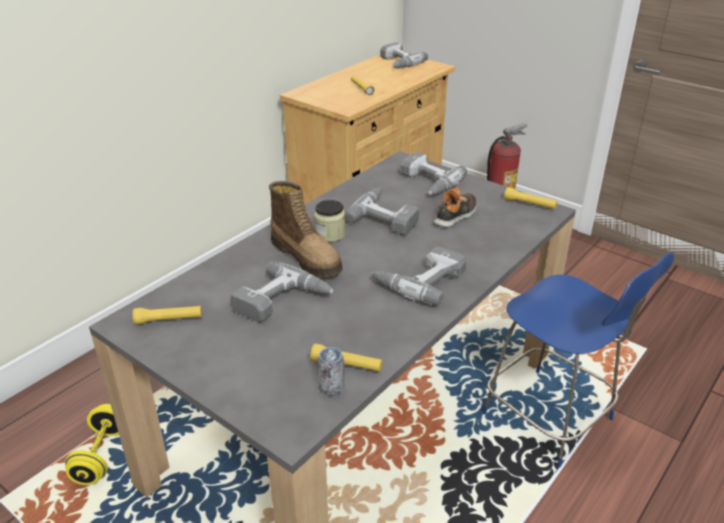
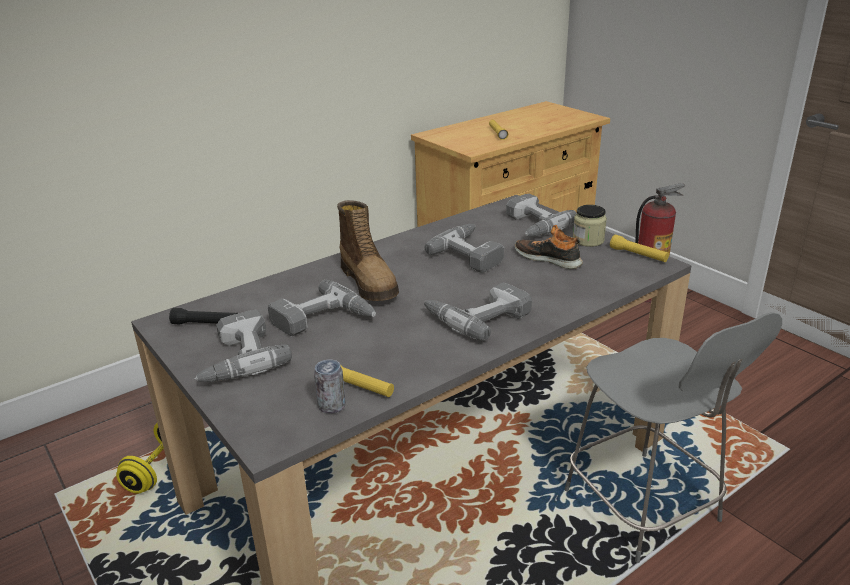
camera: 15 degrees right, 5 degrees down
(169, 320) = (206, 324): yellow flashlight -> black flashlight
(330, 234) = (404, 264): jar -> jar (588, 240)
(397, 63) = (548, 112): power drill -> power drill (236, 358)
(456, 215) = (548, 259): shoe -> shoe turned 105 degrees counterclockwise
(551, 419) = (644, 509): blue chair -> grey chair

